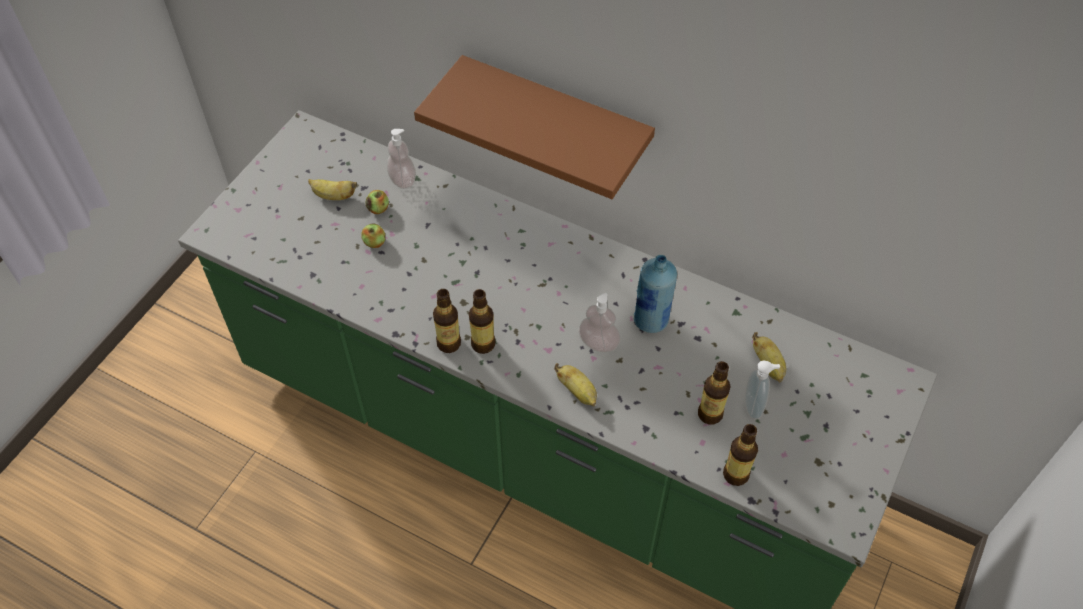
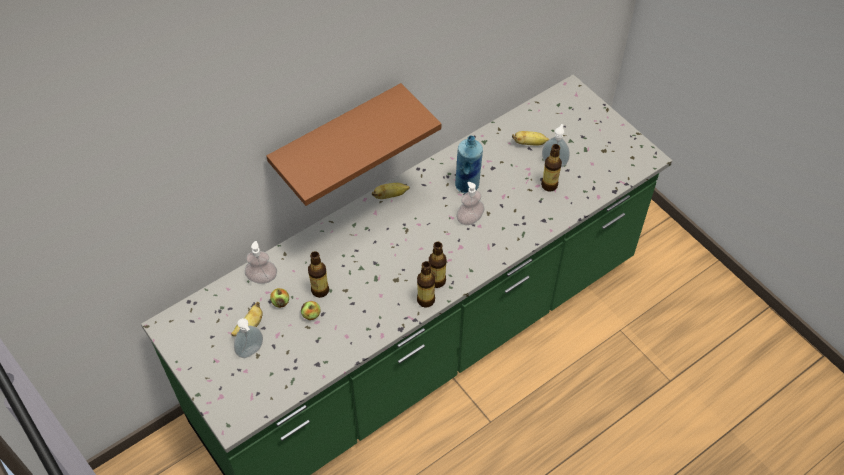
camera: 65 degrees left, 0 degrees up
(303, 211) = (251, 352): none -> soap dispenser
(578, 392) = (500, 244): banana -> banana (390, 195)
(735, 474) = (595, 191): bottle -> bottle (320, 290)

